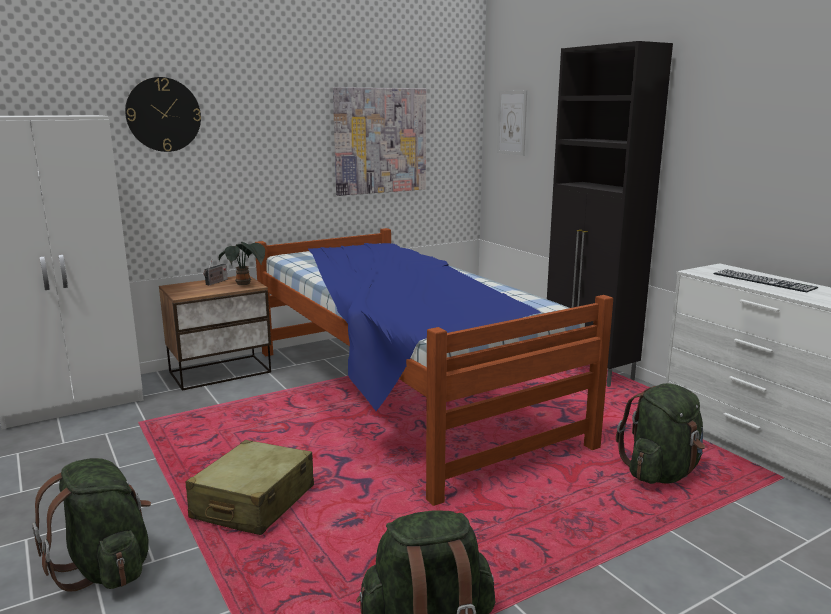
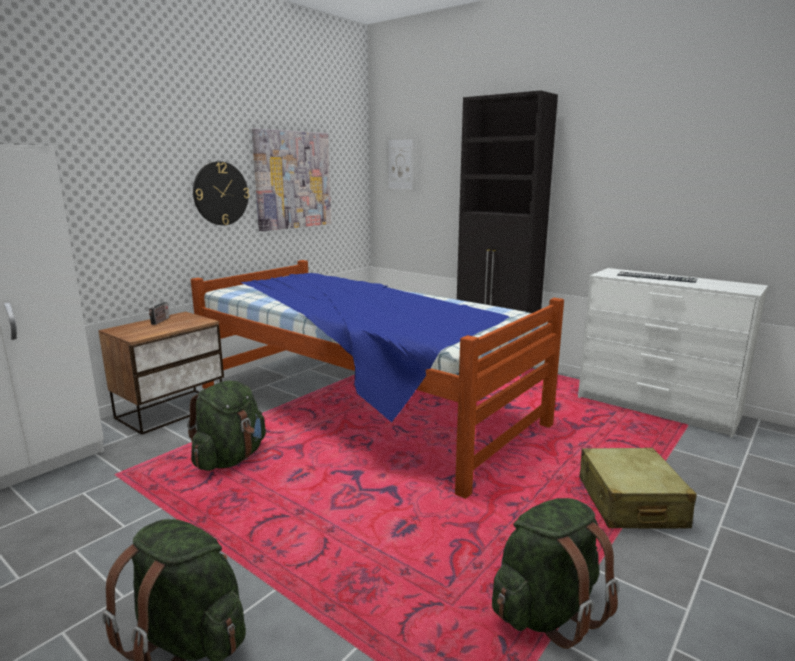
camera: 20 degrees left, 0 degrees up
(163, 114) = (92, 150): wall clock -> wall clock (221, 193)
(245, 284) = (193, 320): potted plant -> none
(253, 503) = (299, 532): beige suitcase -> beige suitcase (630, 503)
(661, 473) = (609, 436): green backpack -> green backpack (230, 458)

